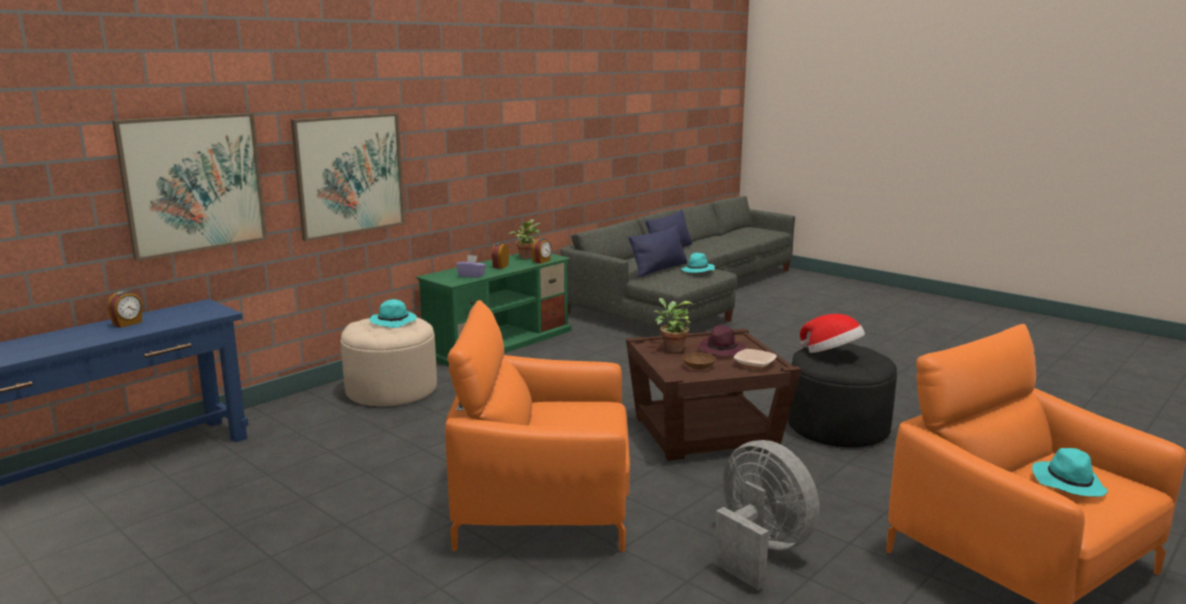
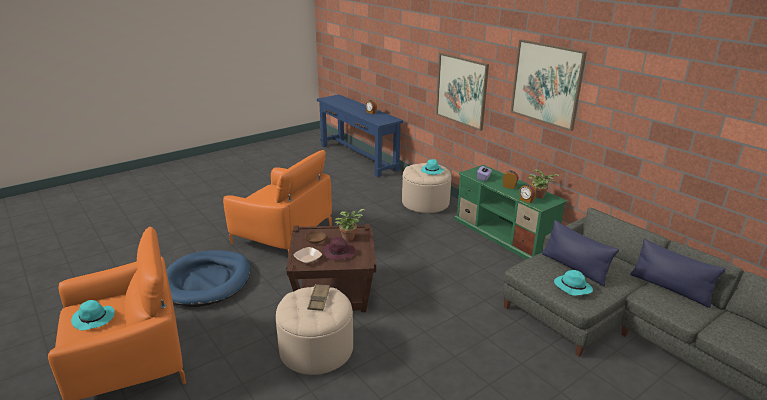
camera: 100 degrees right, 10 degrees up
(194, 183) = (407, 70): picture -> picture (546, 84)
(544, 504) = (282, 234): orange armchair -> orange armchair turned 105 degrees clockwise
(759, 550) = (206, 281): grey fan -> blue dog bed
(832, 354) = (319, 299): hat -> brown tray
(838, 427) = (316, 349): black ottoman -> beige ottoman

